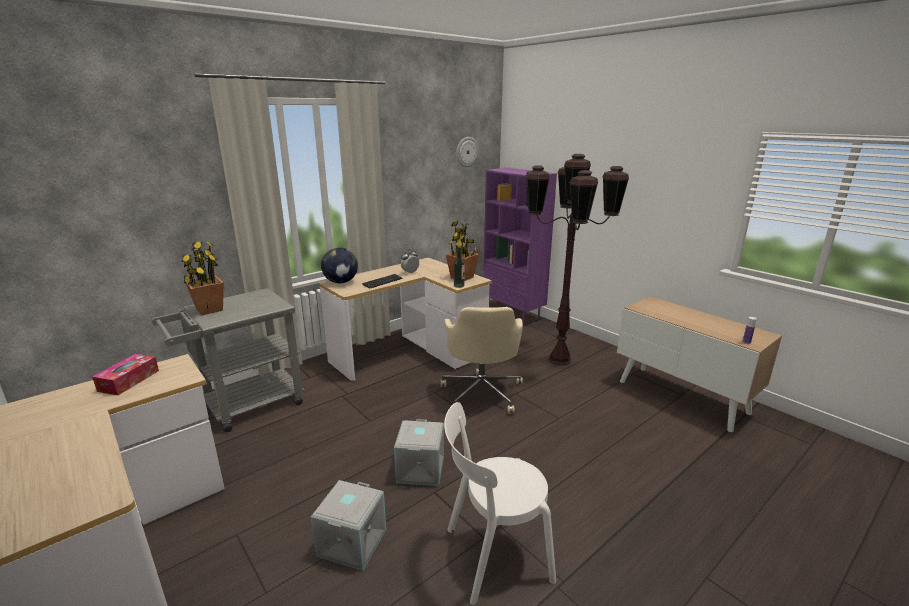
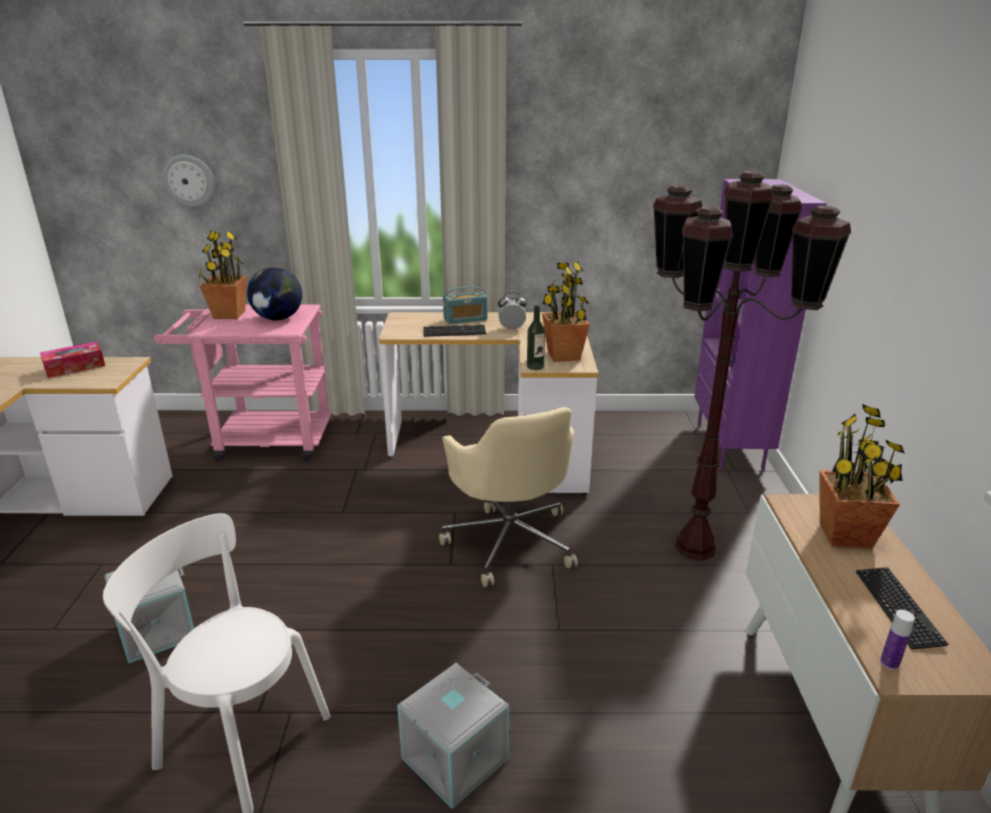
camera: 40 degrees right, 5 degrees up
(245, 406) = (263, 441): grey cart -> pink cart
(341, 282) = (411, 319): globe -> globe (278, 318)
(375, 274) = (465, 319): none -> radio
(421, 470) = (311, 597): grey storage box -> grey storage box (455, 760)
(466, 152) = (697, 143): wall clock -> wall clock (189, 180)
(482, 392) = (510, 540): beige office chair -> beige office chair turned 60 degrees counterclockwise
(670, 311) = (846, 535): none -> potted plant
(720, 326) = (898, 608): none -> keyboard

